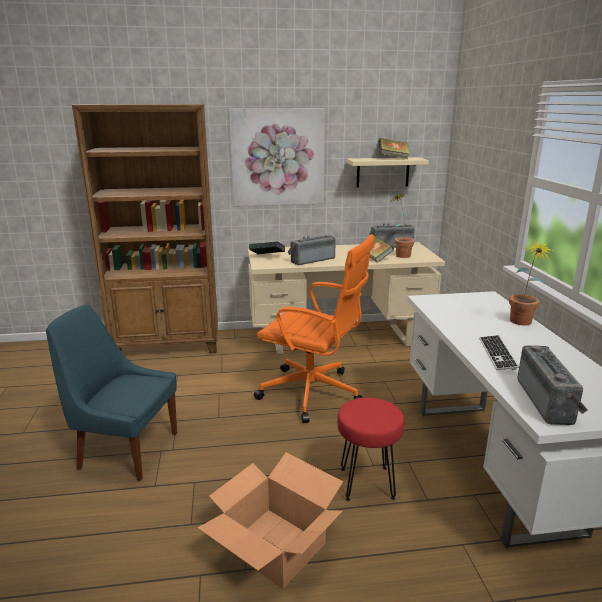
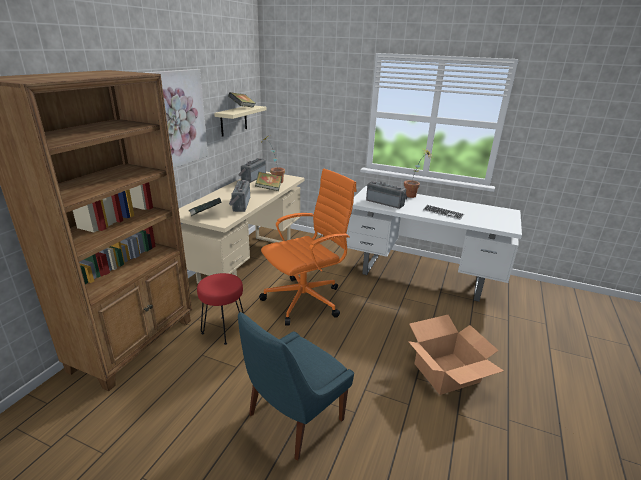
camera: 60 degrees left, 5 degrees up
(366, 483) = (412, 319): red stool -> red stool (223, 330)
(548, 401) = (494, 222): radio -> radio (385, 202)

